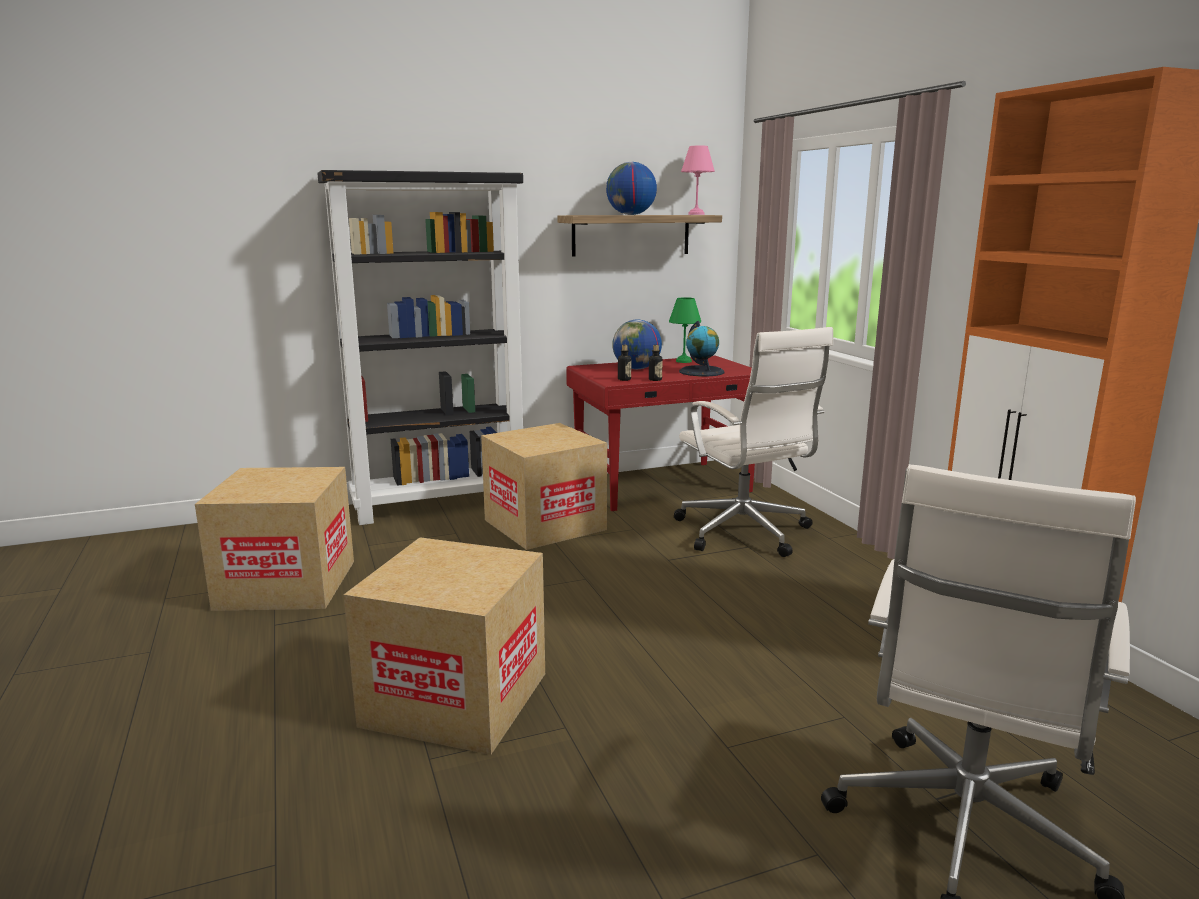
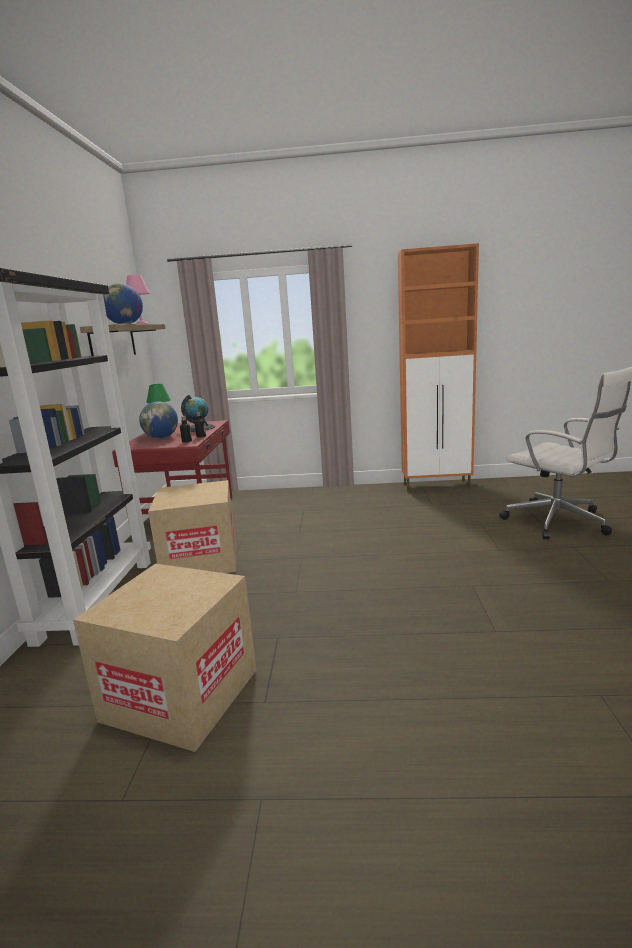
camera: 65 degrees left, 0 degrees up
(456, 699) = (431, 617): cardboard box -> none
(744, 533) = (286, 508): white office chair -> none

